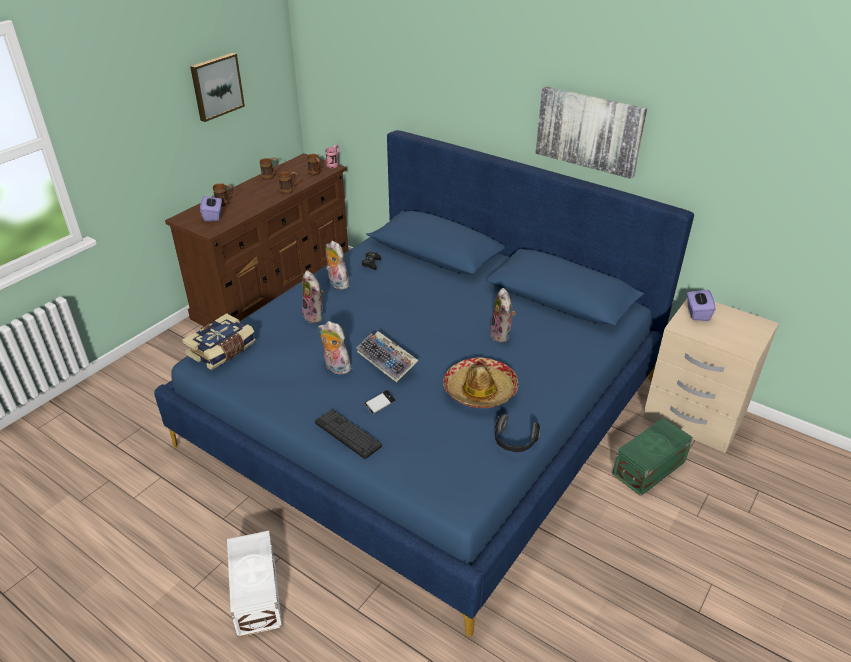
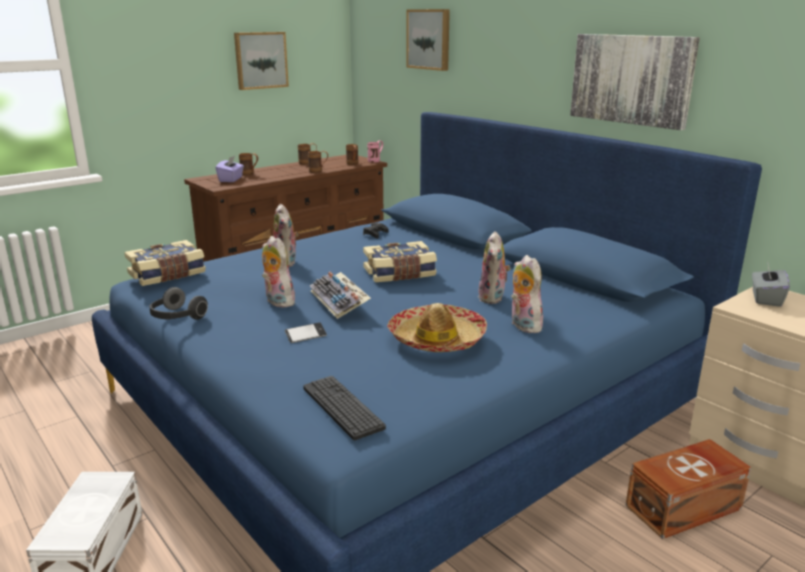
camera: 15 degrees right, 15 degrees down
(337, 283) = (328, 244): plush toy -> plush toy (522, 325)
(347, 434) = (247, 355): keyboard -> keyboard (342, 407)
(387, 60) = (429, 39): none -> picture
(418, 317) = (400, 274): none -> book
(514, 442) = (456, 392): headphones -> headphones (177, 317)
(650, 468) = (685, 508): green storage box -> brown storage box
(697, 313) = (765, 298): purple tissue box -> grey tissue box

